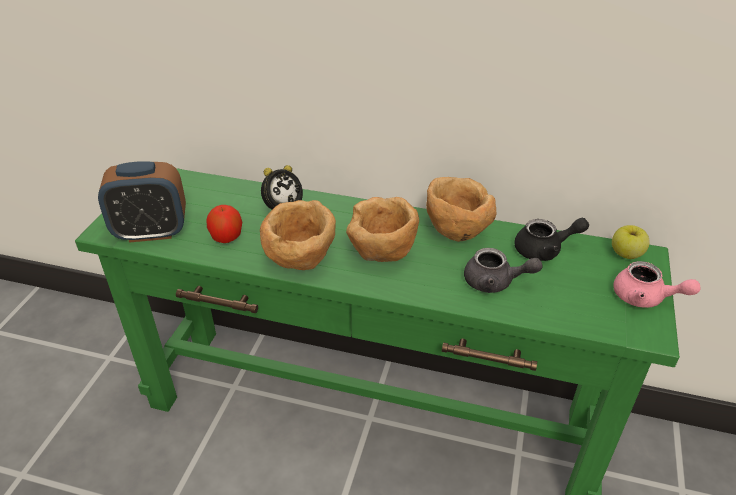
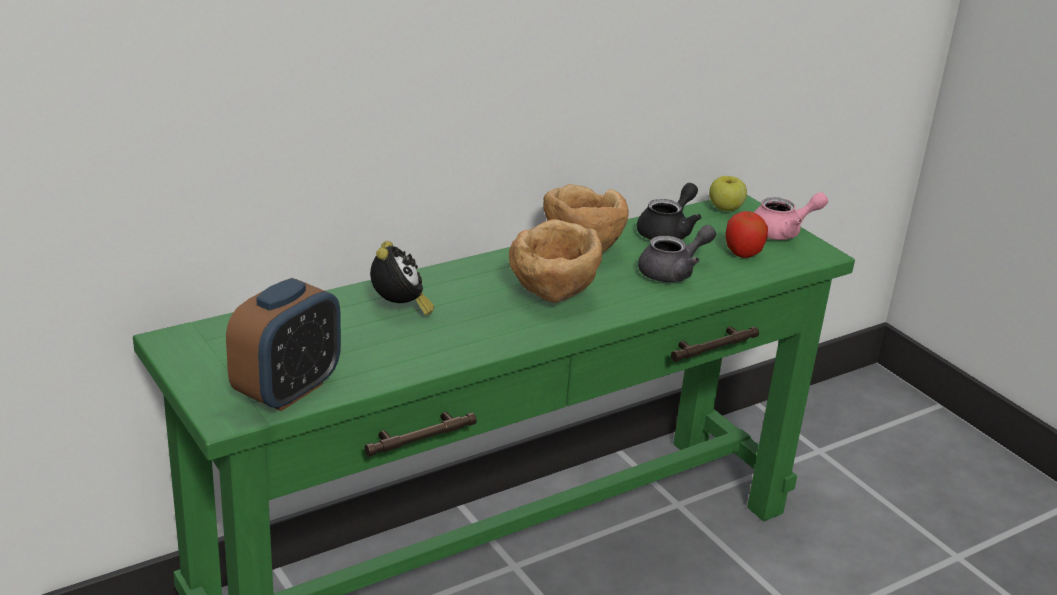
camera: 50 degrees left, 10 degrees down
(226, 238) = (382, 354): apple -> apple (743, 253)
(301, 262) = (494, 336): brown bowl -> none

